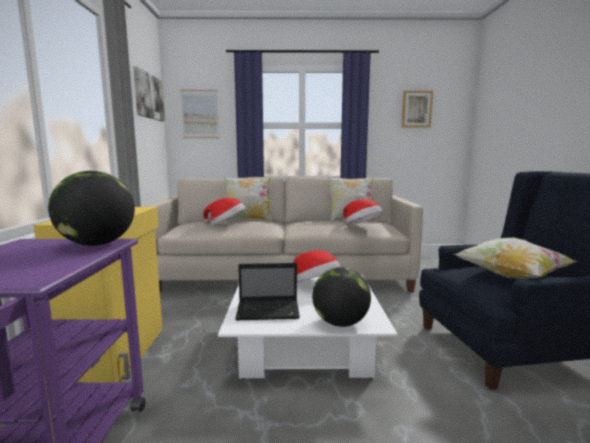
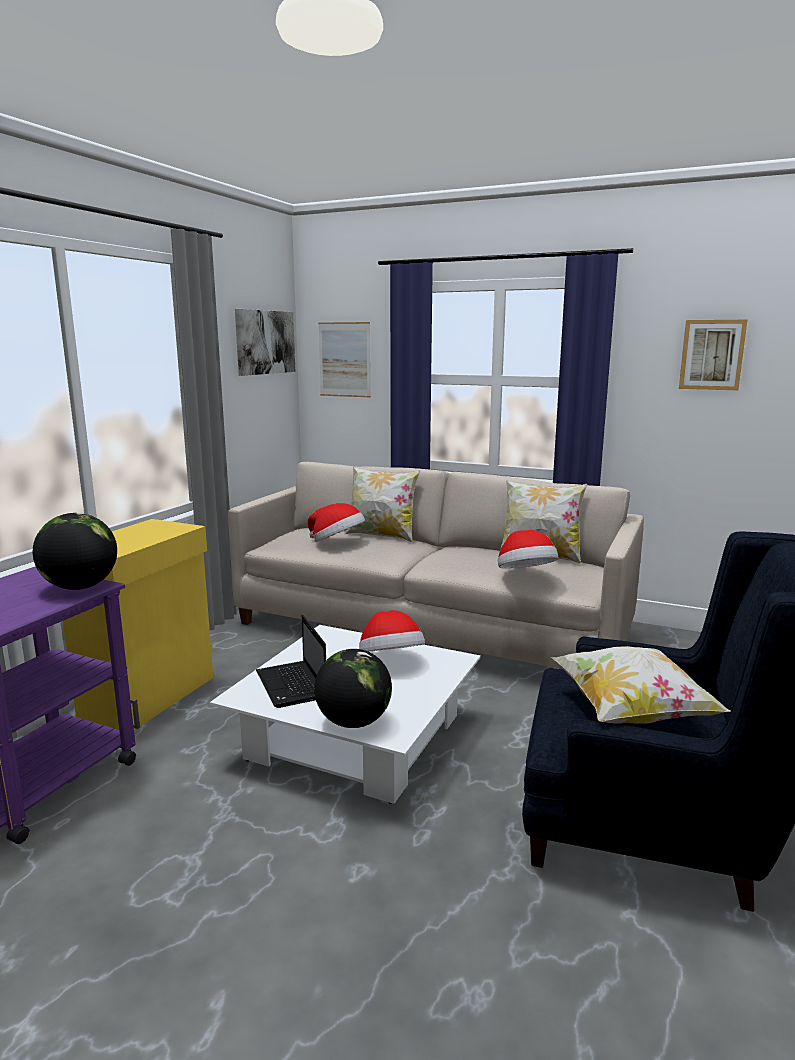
camera: 25 degrees right, 5 degrees up
(269, 311) = (292, 686): laptop -> laptop turned 45 degrees clockwise

